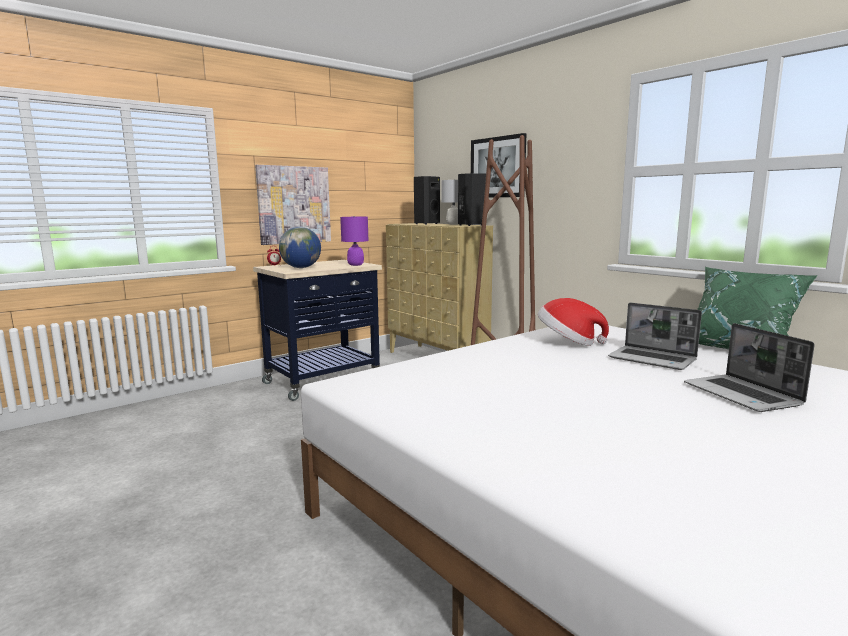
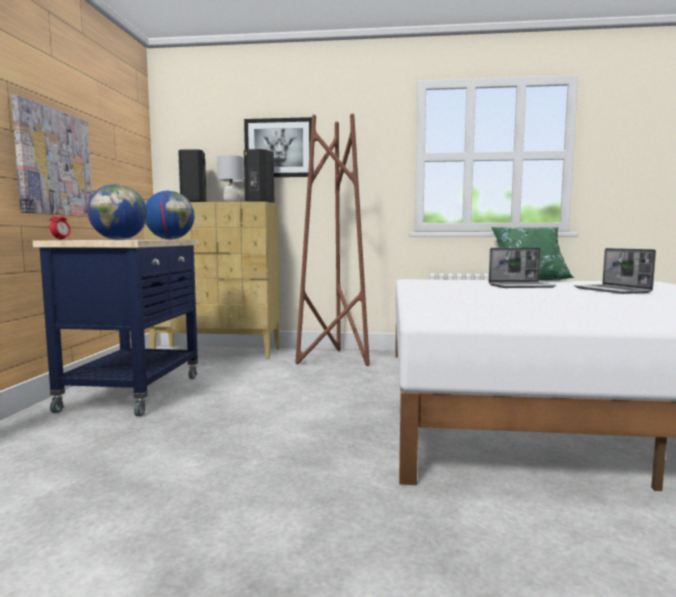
camera: 45 degrees left, 5 degrees down
(355, 265) = (170, 239): purple table lamp -> globe
(568, 342) = (449, 286): hat -> none
(743, 395) = (612, 290): laptop -> laptop turned 45 degrees clockwise

